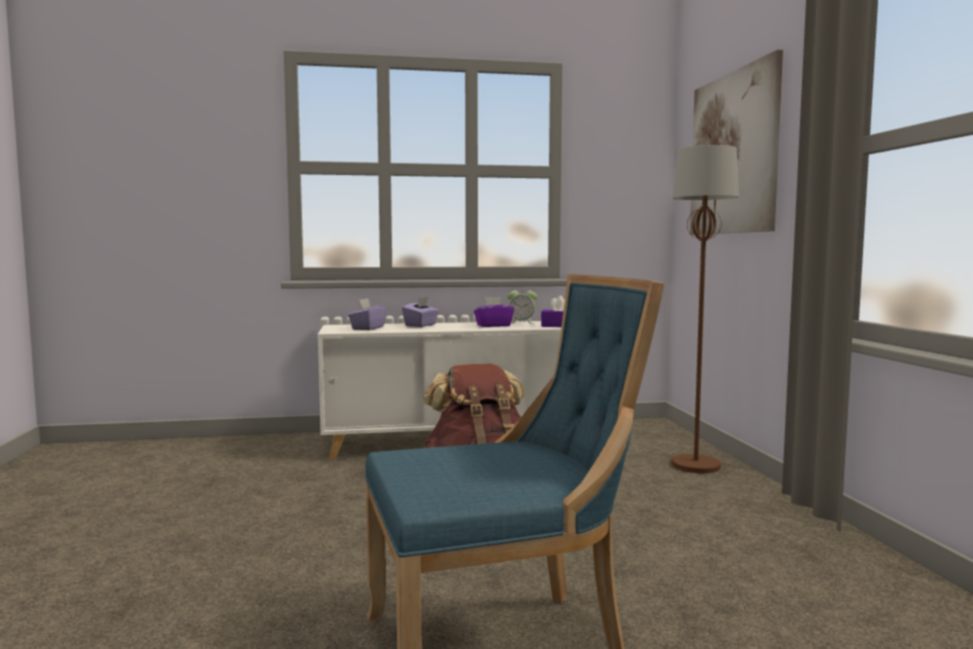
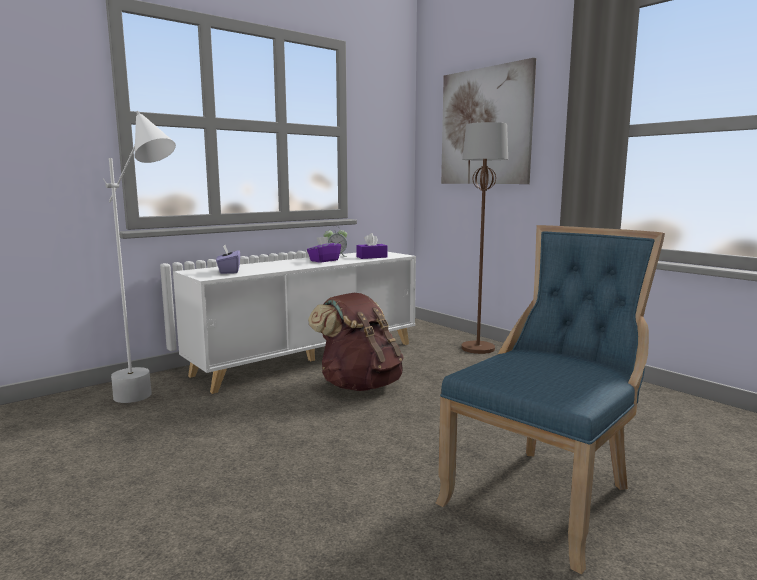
camera: 30 degrees left, 5 degrees up
(270, 457) = (152, 402): none -> white floor lamp
(421, 325) = (265, 265): purple tissue box -> none

